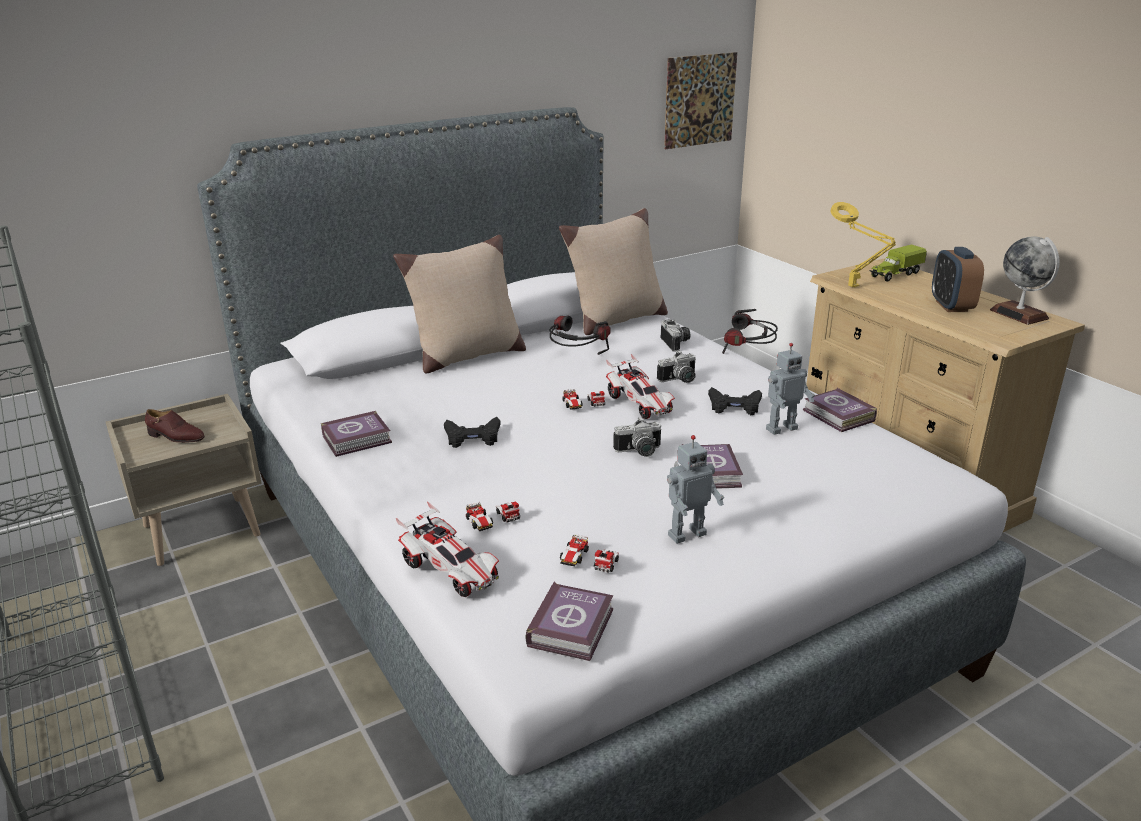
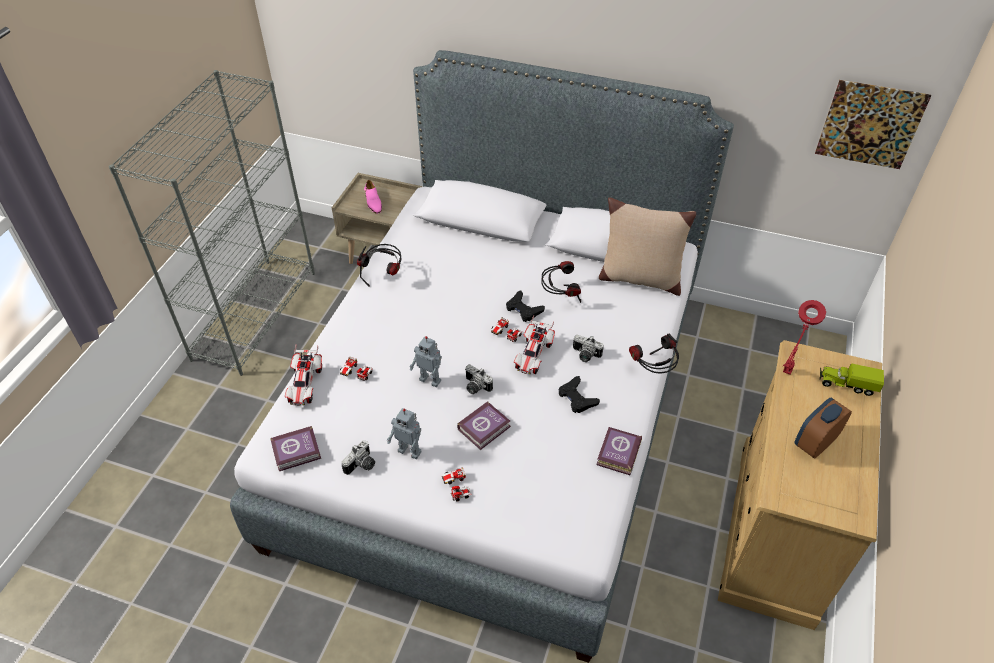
camera: 50 degrees right, 20 degrees up
(176, 437) = (373, 203): brown shoe -> pink shoe
(359, 439) = (384, 276): book -> headphones
(466, 356) = (514, 250): beige pillow -> none
(472, 437) = (425, 314): black game controller -> black game controller (523, 309)
(589, 562) = (349, 428): toy car -> toy car (456, 486)
(677, 343) = (638, 325): camera -> camera (362, 465)
(780, 428) = (570, 433): toy robot -> toy robot (431, 379)
(855, 288) = (786, 374): yellow table lamp -> red table lamp
(1019, 314) = (847, 490): globe -> none

